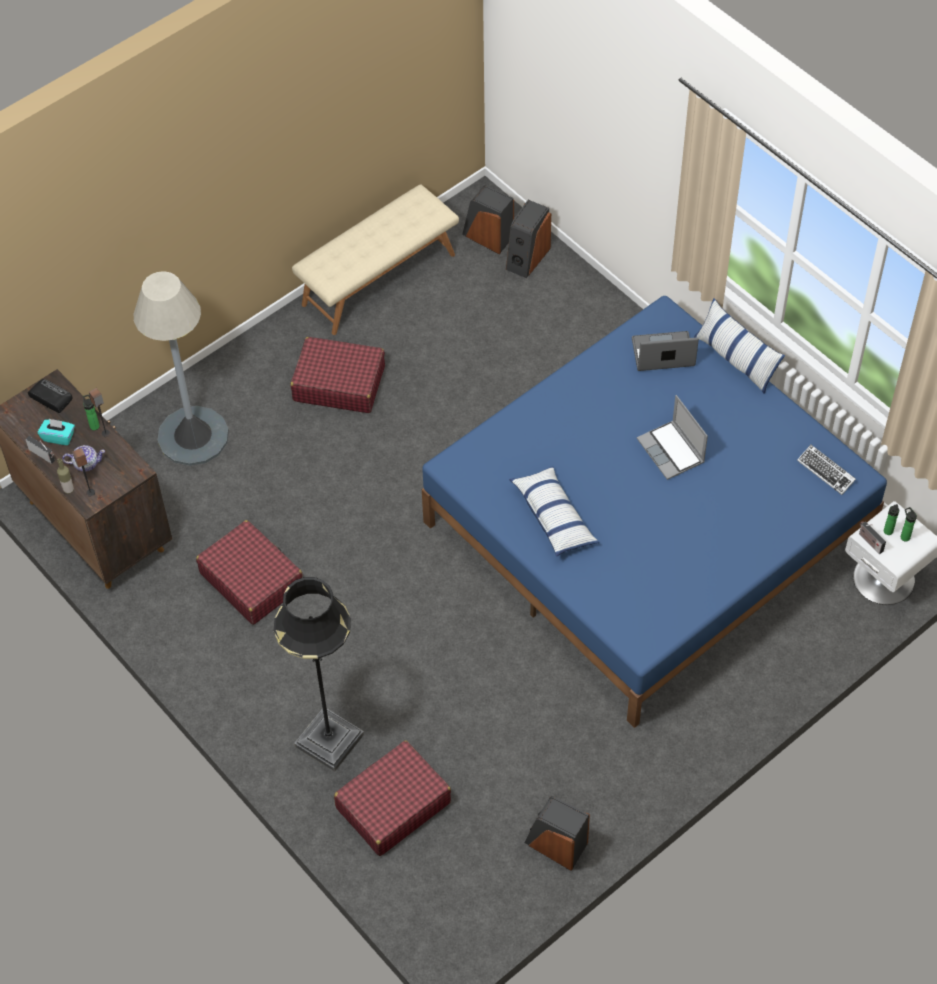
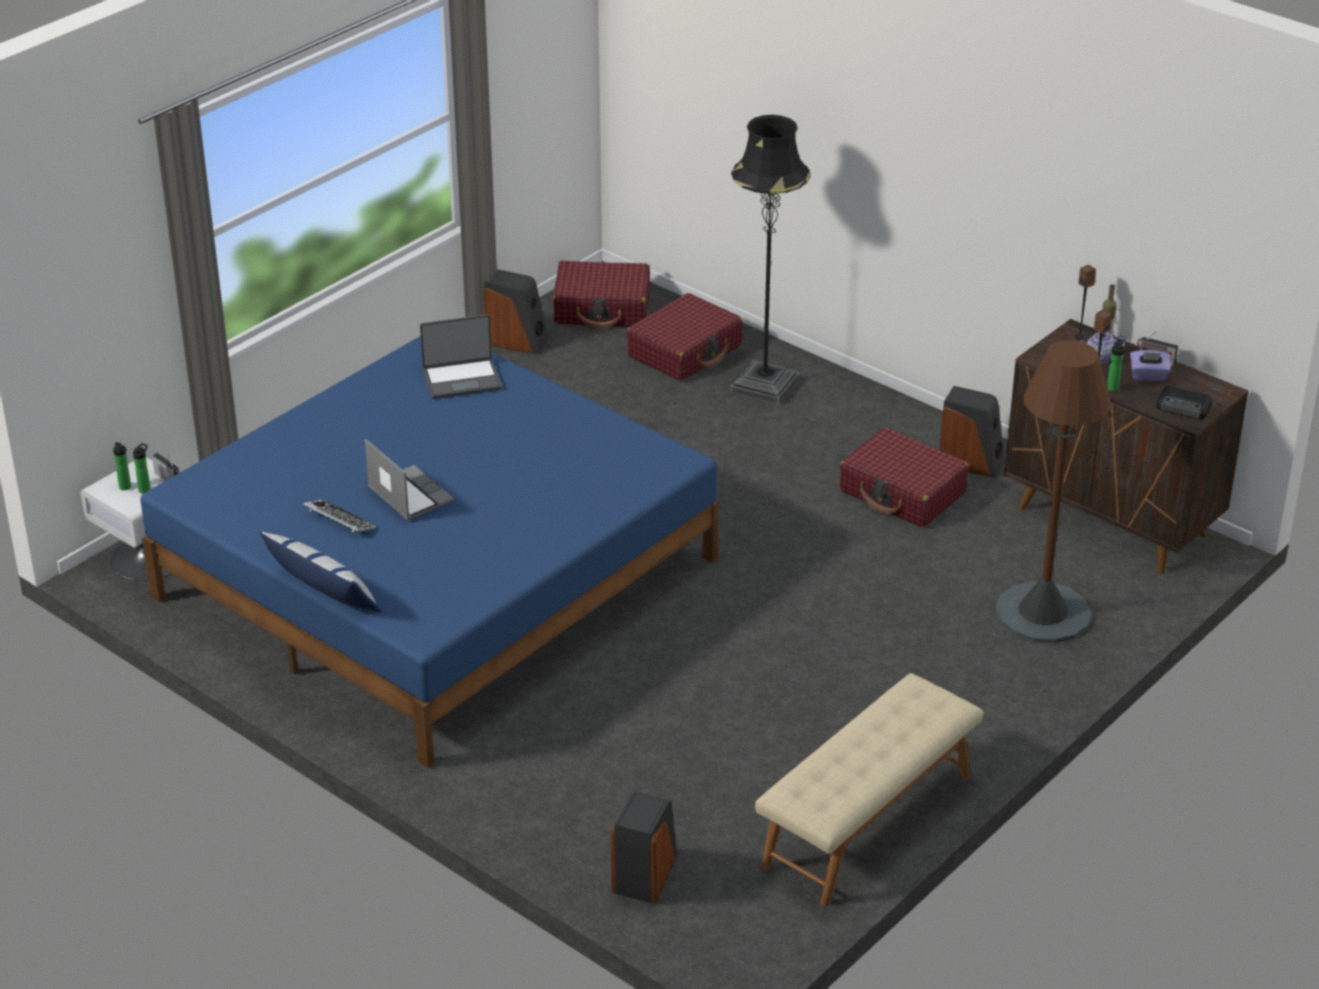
camera: 170 degrees right, 20 degrees down
(58, 437) = (1148, 376): turquoise tissue box -> purple tissue box
(193, 436) = (1043, 613): grey floor lamp -> brown floor lamp
(338, 383) = (876, 687): red suitcase -> red suitcase (602, 308)
(488, 236) = (715, 900): speaker -> speaker (971, 462)
(554, 517) = (547, 428): pillow -> none
(663, 354) = (423, 589): laptop -> laptop (462, 379)
(826, 471) = (215, 493): keyboard -> keyboard (339, 520)

